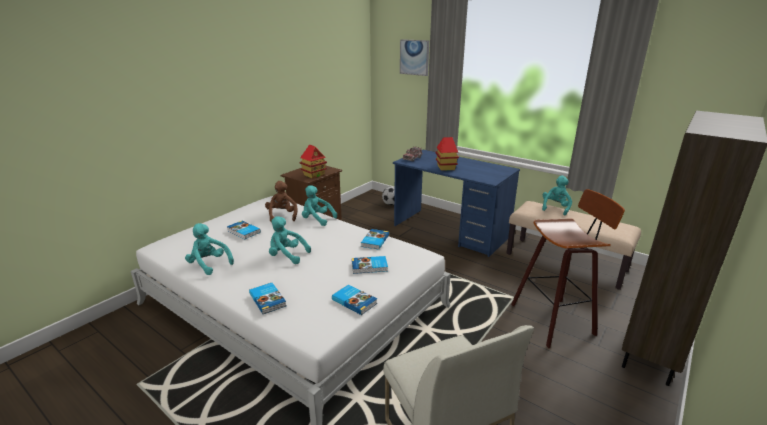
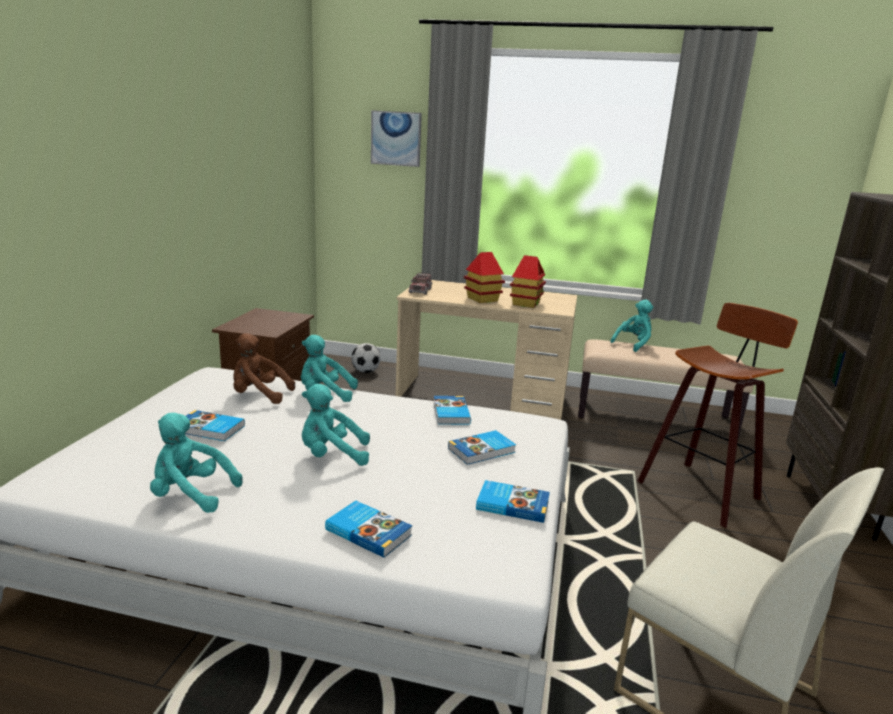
camera: 25 degrees left, 5 degrees down
(282, 216) = (259, 395): brown plush toy -> brown plush toy turned 45 degrees counterclockwise
(314, 175) = (274, 325): toy house -> toy house (526, 303)
(450, 231) = (482, 399): blue desk -> beige desk
(555, 208) = (633, 344): turquoise plush toy -> turquoise plush toy turned 45 degrees clockwise

